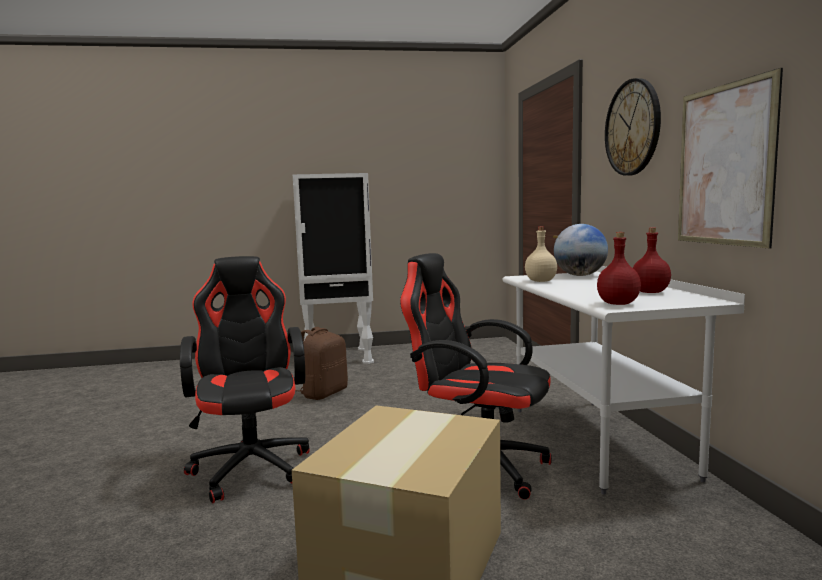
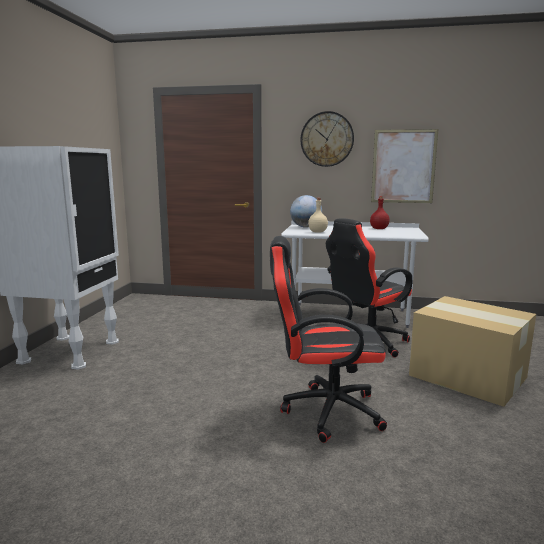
camera: 70 degrees left, 5 degrees up
(323, 393) = (178, 369): brown backpack -> none
(618, 304) = (408, 234): red bottle -> none

